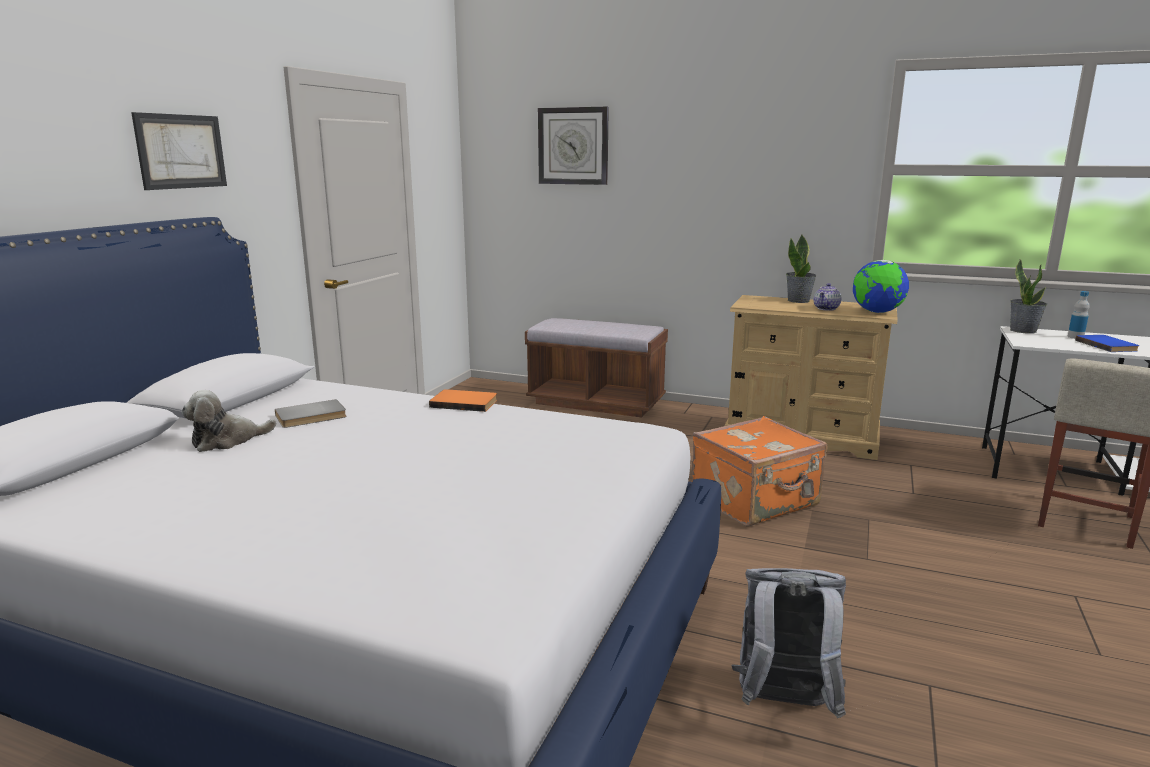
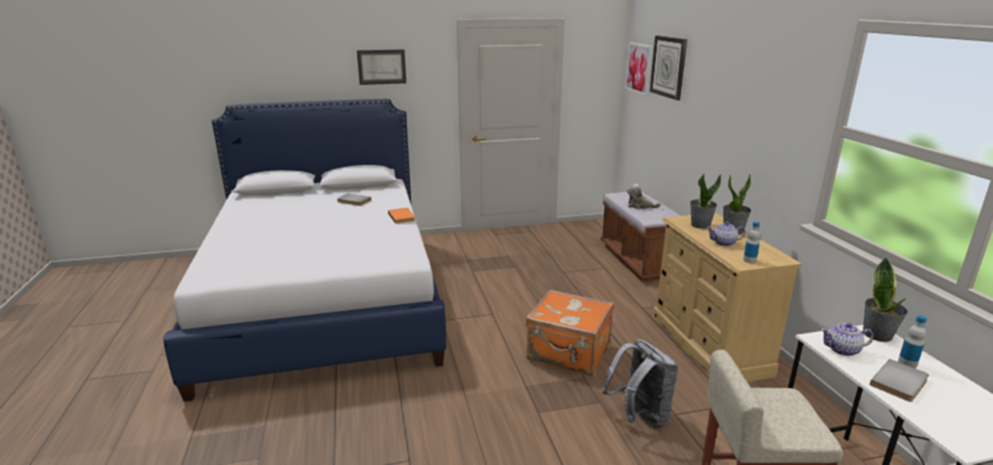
camera: 55 degrees right, 5 degrees up
(227, 441) = (315, 200): plush toy -> plush toy (640, 206)
(500, 157) = (639, 68): none -> picture
(770, 304) = (700, 225): none -> potted plant
(784, 705) = (355, 415): grey backpack -> grey backpack (639, 417)
(877, 312) = (749, 260): globe -> bottle
(1048, 343) = (843, 350): none -> teapot
(1107, 345) = (901, 383): blue book -> grey book

